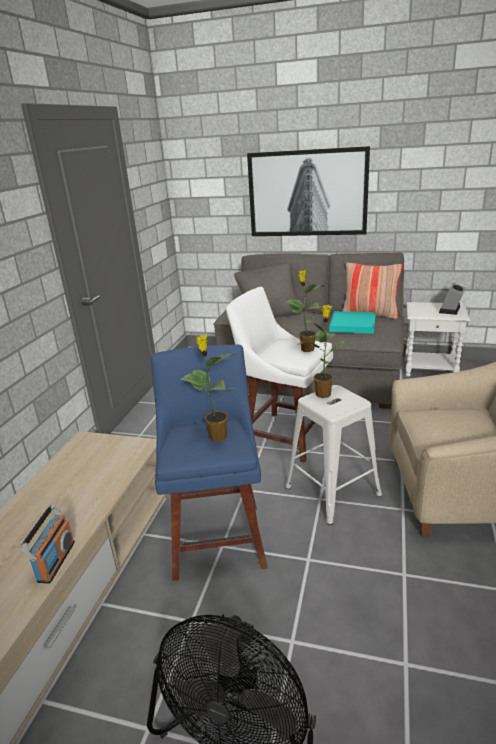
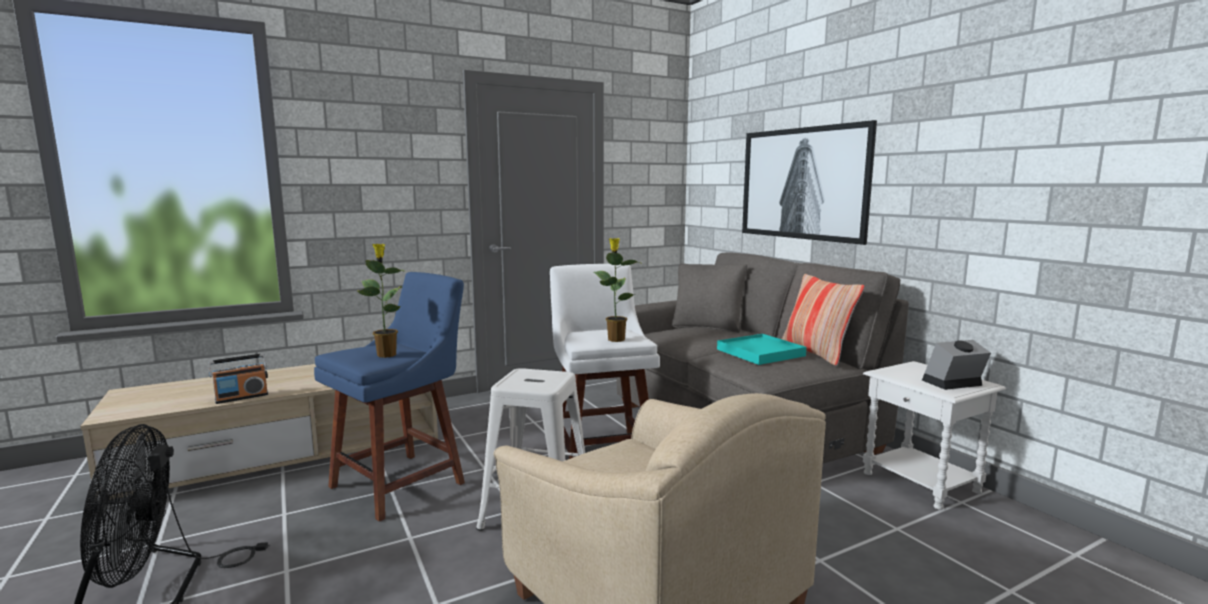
camera: 45 degrees right, 15 degrees down
(323, 394) = (542, 373): potted plant -> none

